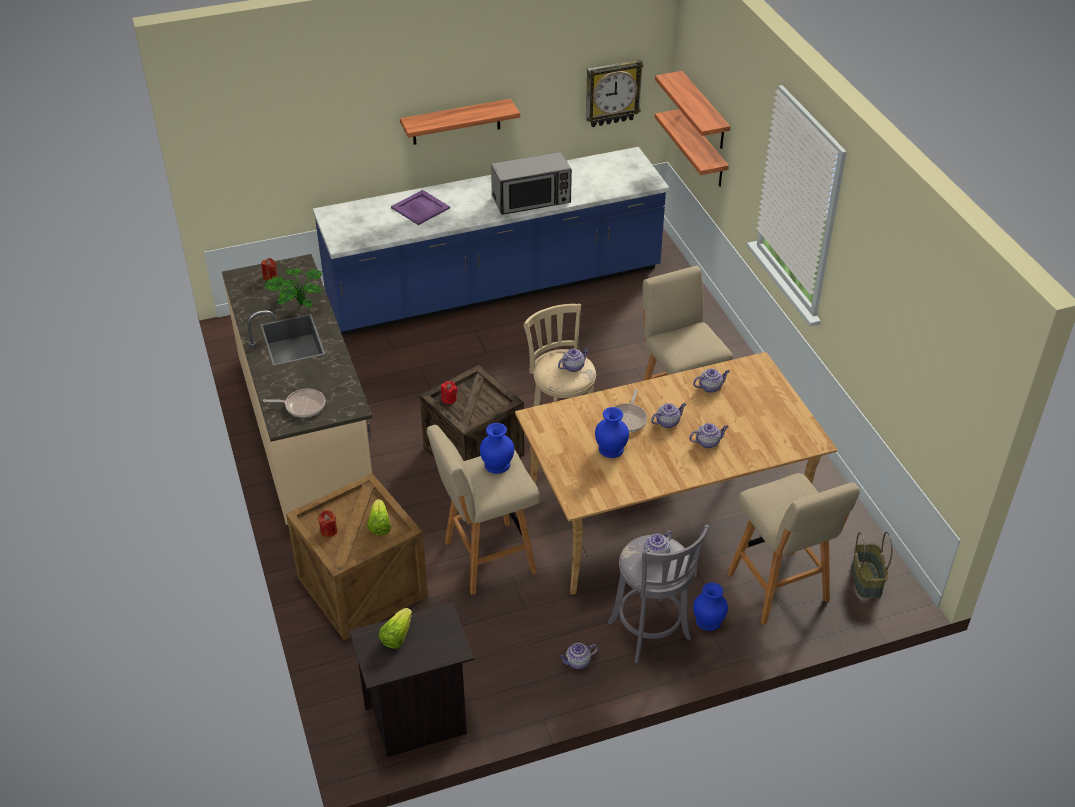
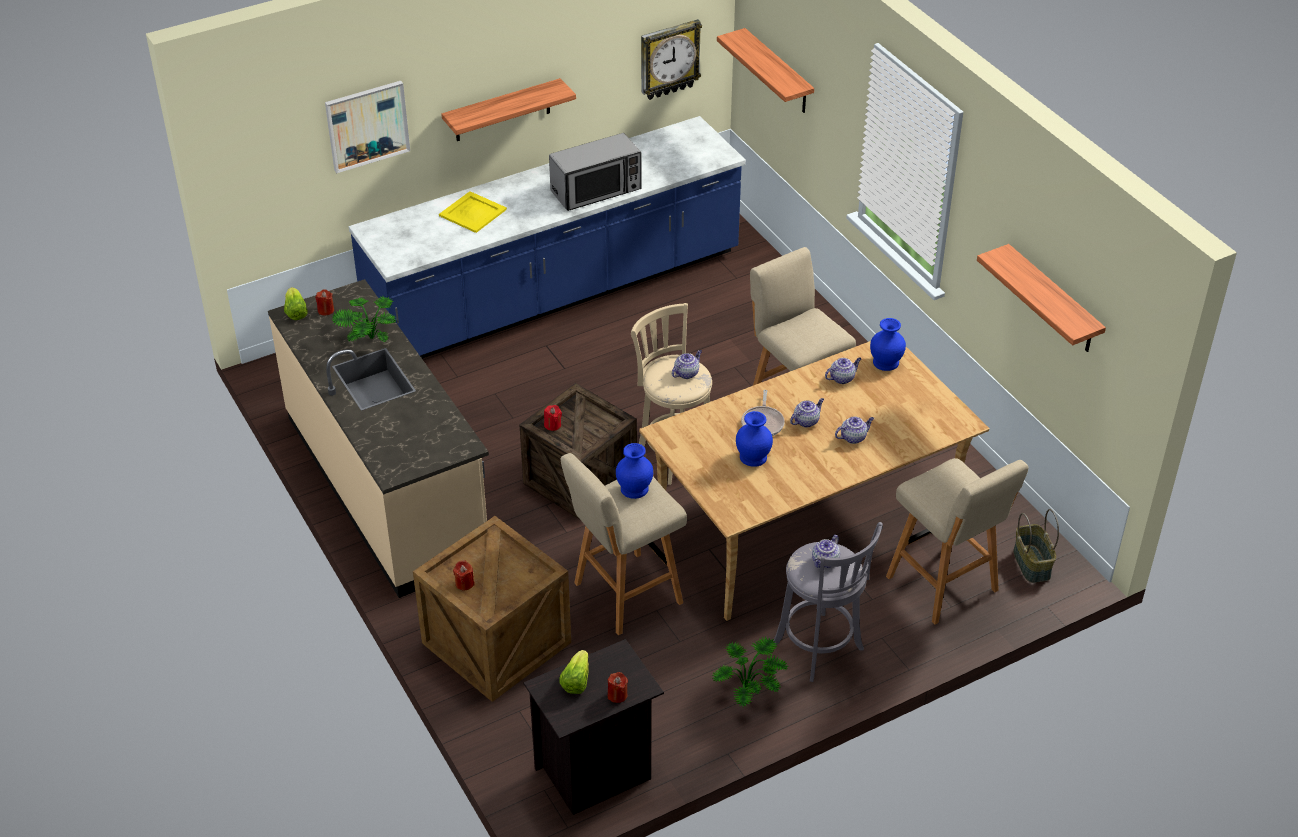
camera: 10 degrees left, 0 degrees up
(302, 406) = (408, 451): frying pan -> none
(331, 121) = (367, 125): none -> picture
(379, 525) = (518, 570): lettuce -> lettuce (295, 312)
(420, 208) = (473, 213): purple tray -> yellow tray
(430, 655) = (617, 695): none -> red candle
(577, 662) = (750, 690): teapot -> potted plant
(703, 149) = (779, 114): shelf -> shelf (1053, 301)
(709, 621) = (878, 628): blue vase -> blue vase (886, 362)

